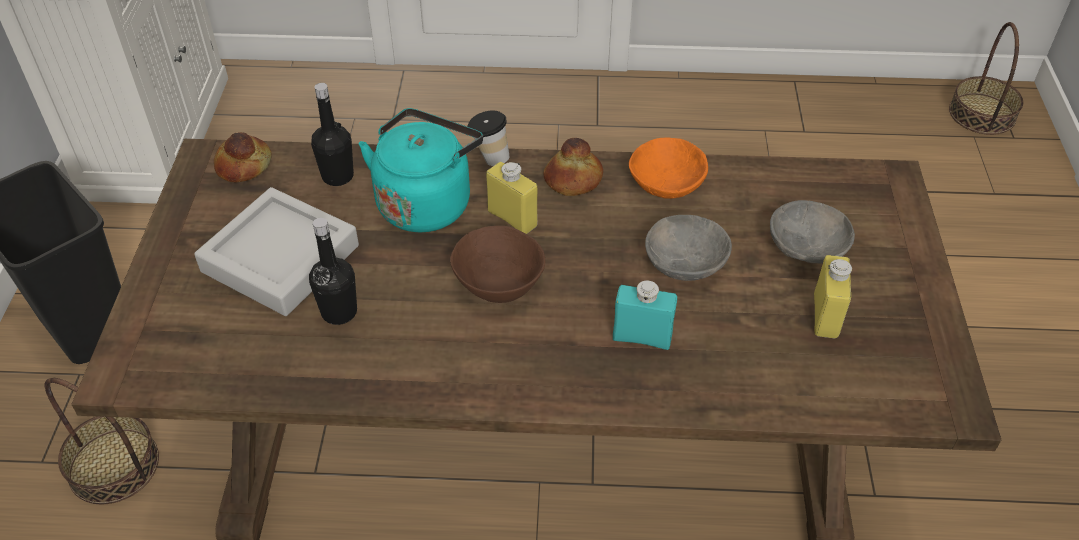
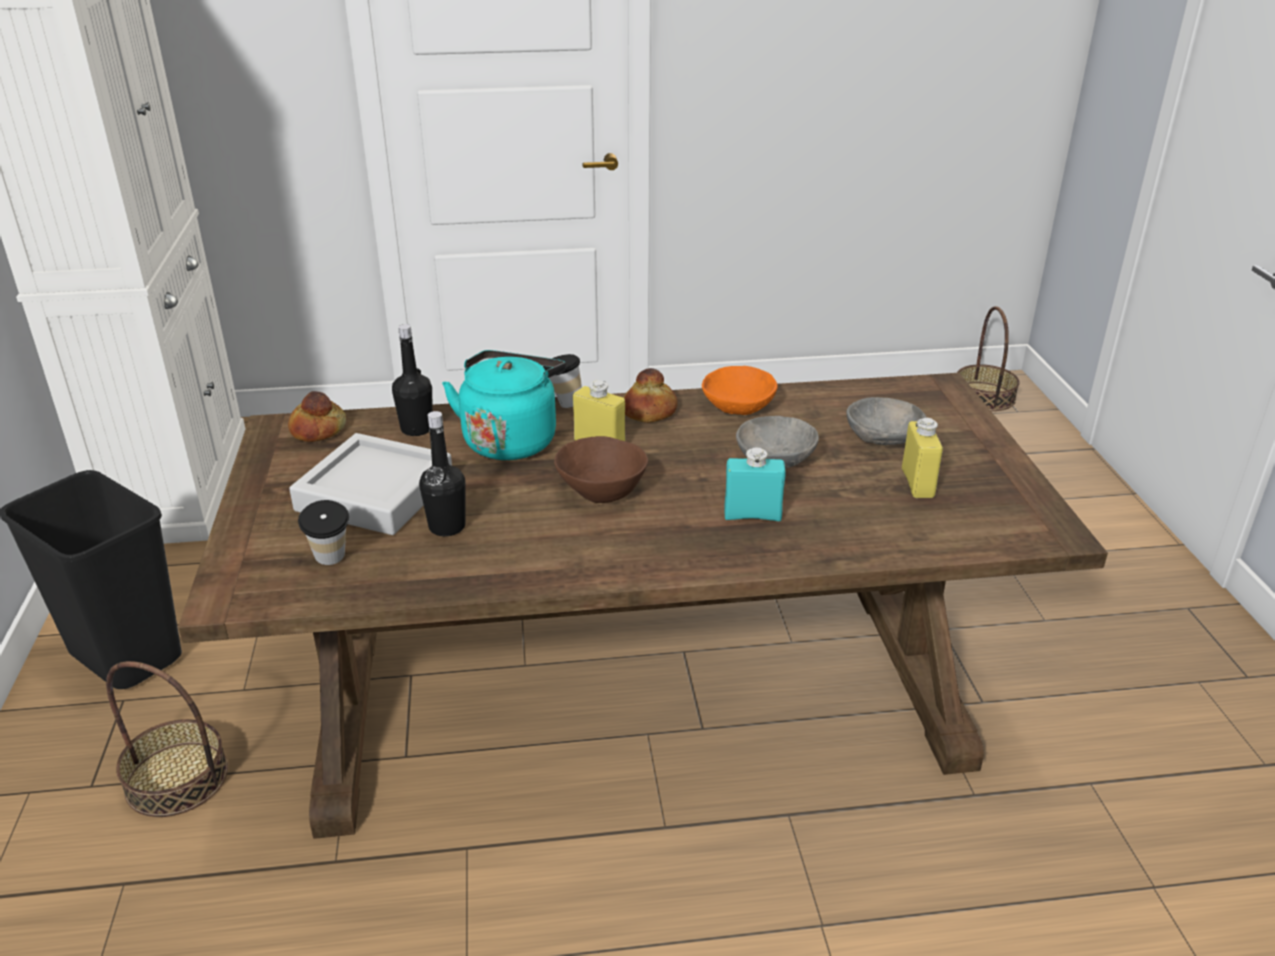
camera: 10 degrees left, 15 degrees down
(222, 343) = (331, 562): none -> cup

